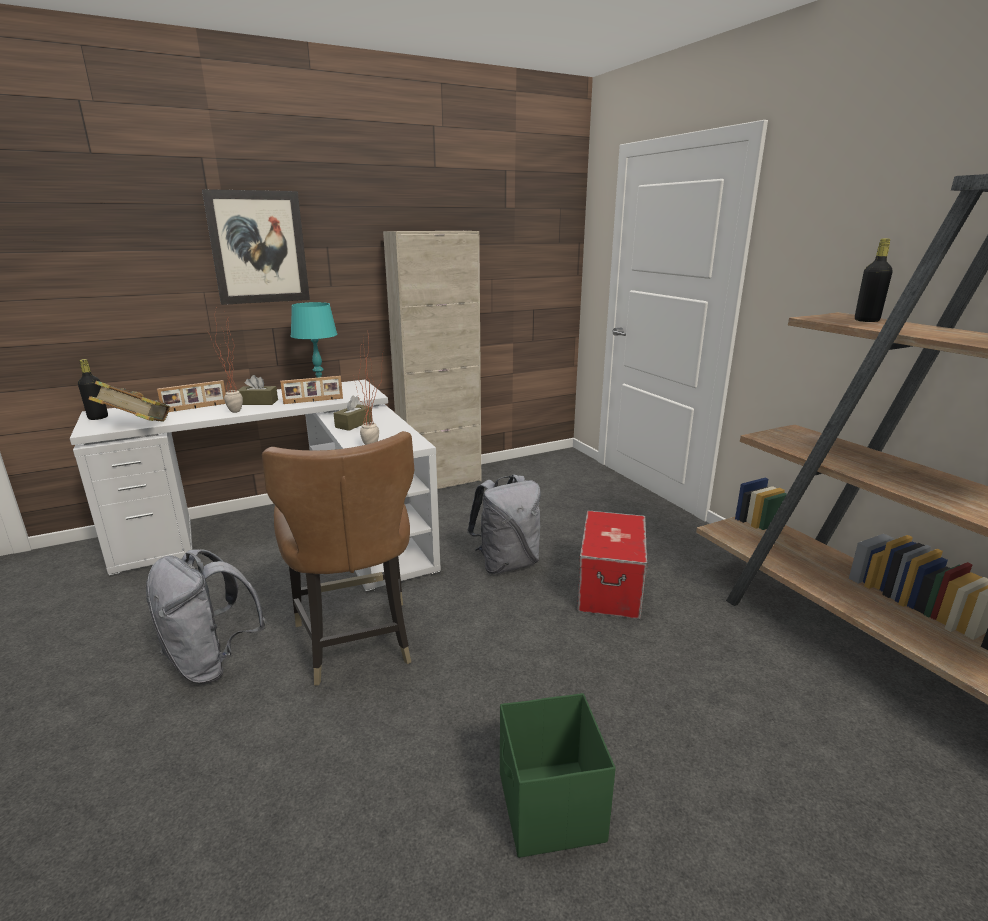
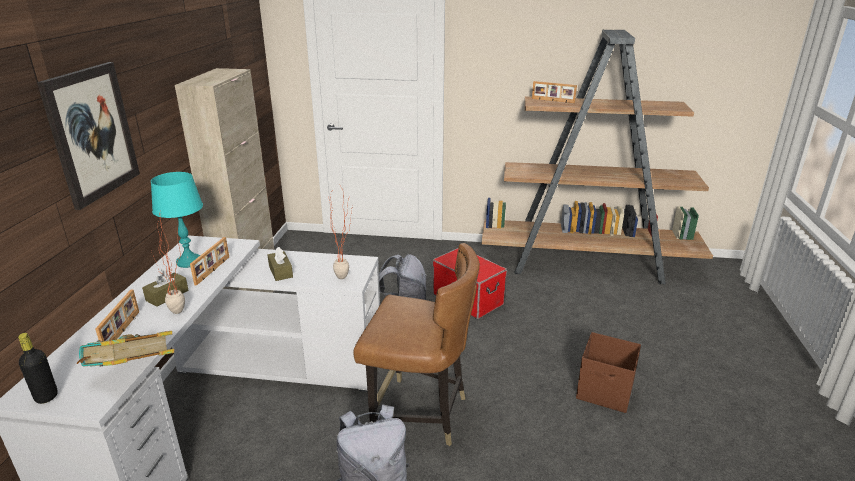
camera: 55 degrees left, 5 degrees up
(550, 809) = (605, 392): green storage box -> brown storage box
(866, 320) = (552, 101): black bottle -> picture frame

